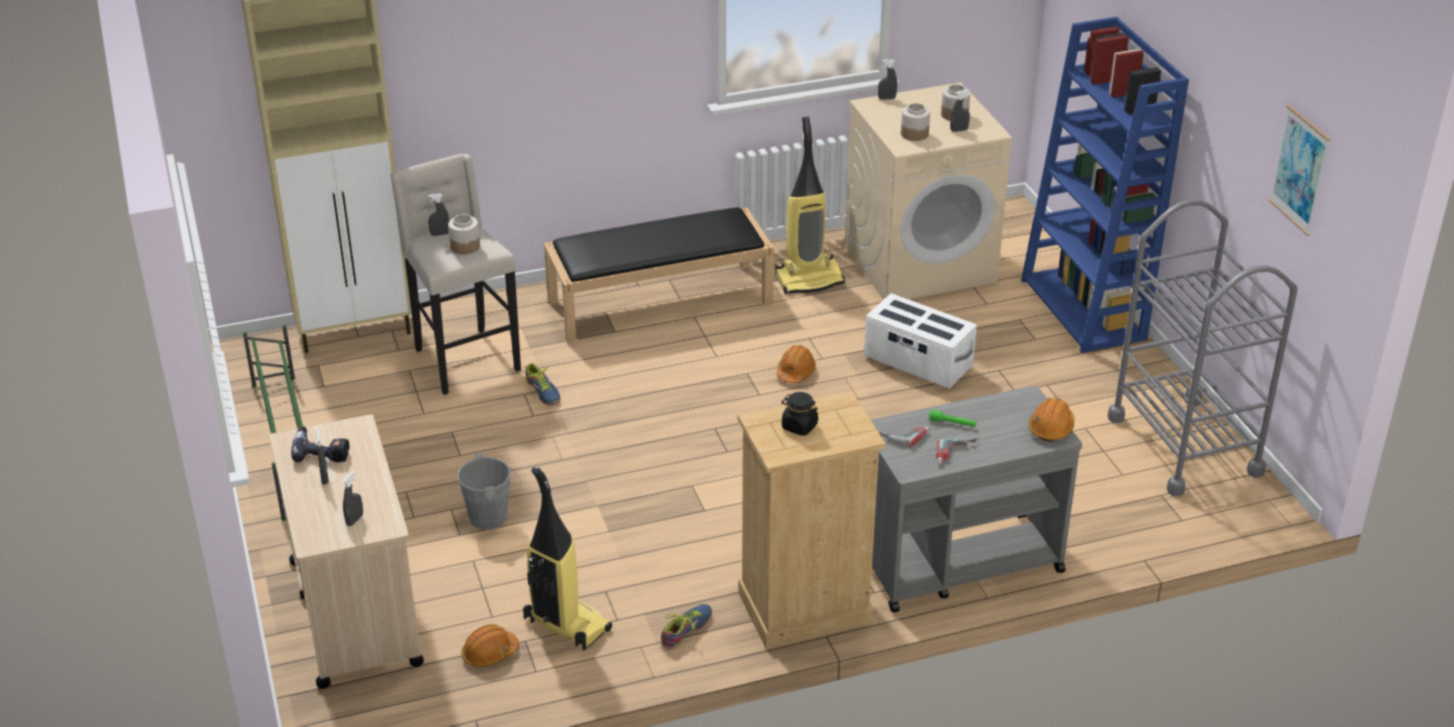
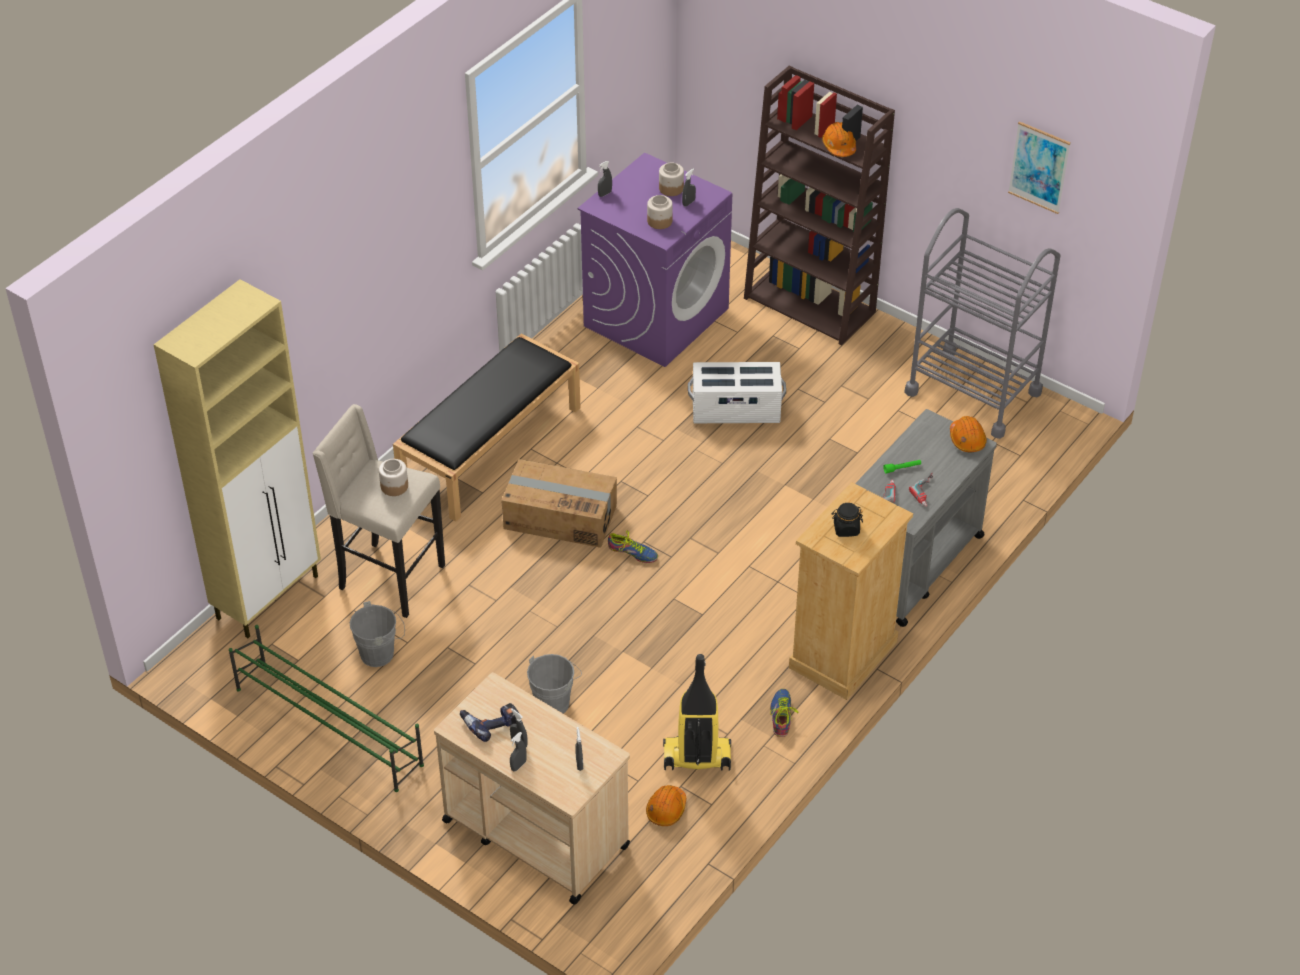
camera: 35 degrees left, 10 degrees up
(393, 411) = (381, 653): none -> grey bucket
(440, 234) = (360, 484): grey spray bottle -> grey spray bottle (518, 765)
(543, 391) = (482, 575): shoe -> shoe (632, 552)
(661, 377) = (560, 516): none -> cardboard box
(795, 372) = (655, 462): orange hard hat -> orange hard hat (839, 146)
(809, 279) = (586, 371): vacuum cleaner -> none
(920, 263) = (656, 316): beige washing machine -> purple washing machine
(1084, 310) = (811, 305): blue bookcase -> brown bookcase

